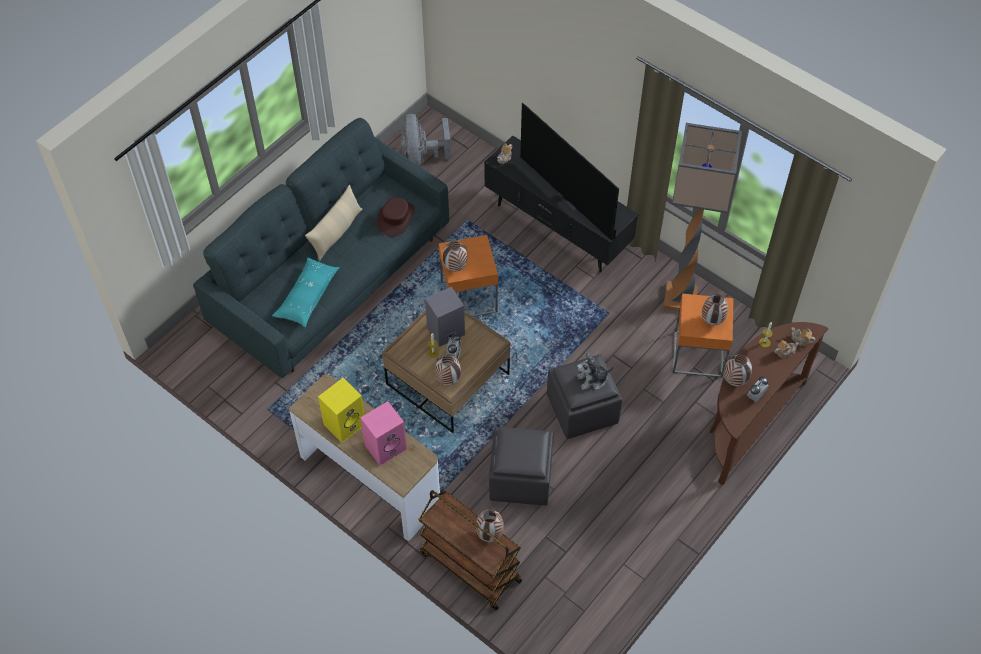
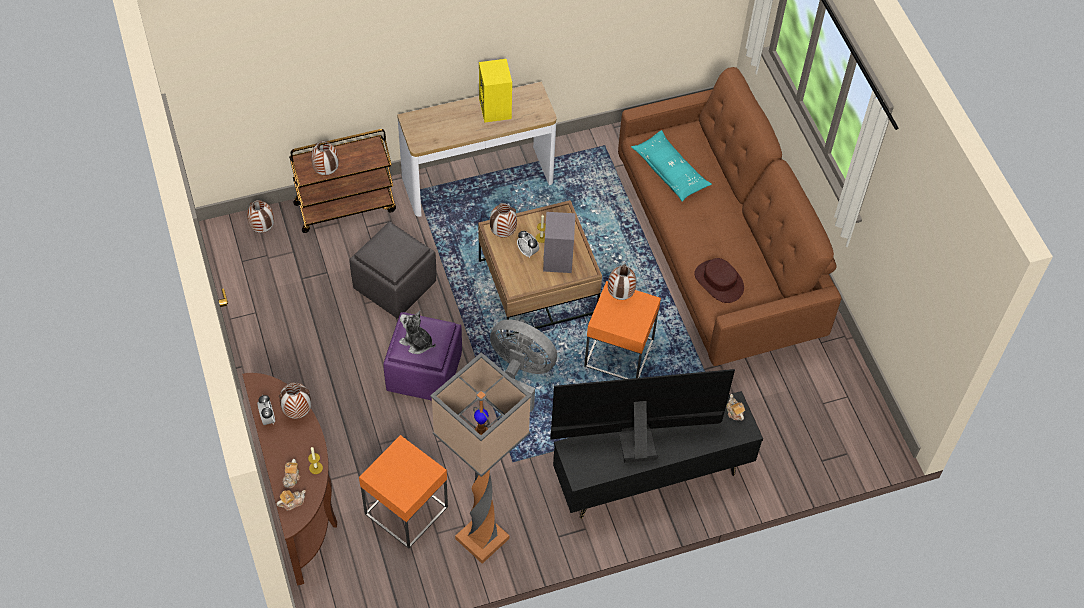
camera: 120 degrees right, 0 degrees up
(331, 280) = (717, 254): grey sofa -> brown sofa
(336, 232) = (733, 227): beige pillow -> none
(386, 446) = (451, 125): pink speaker -> none
(421, 159) = (832, 408): grey fan -> grey fan (521, 373)
(582, 410) = (423, 371): grey ottoman -> purple ottoman
(592, 379) = (417, 342): plush toy -> plush toy turned 75 degrees counterclockwise
(712, 320) = (394, 474): vase -> vase (263, 229)

